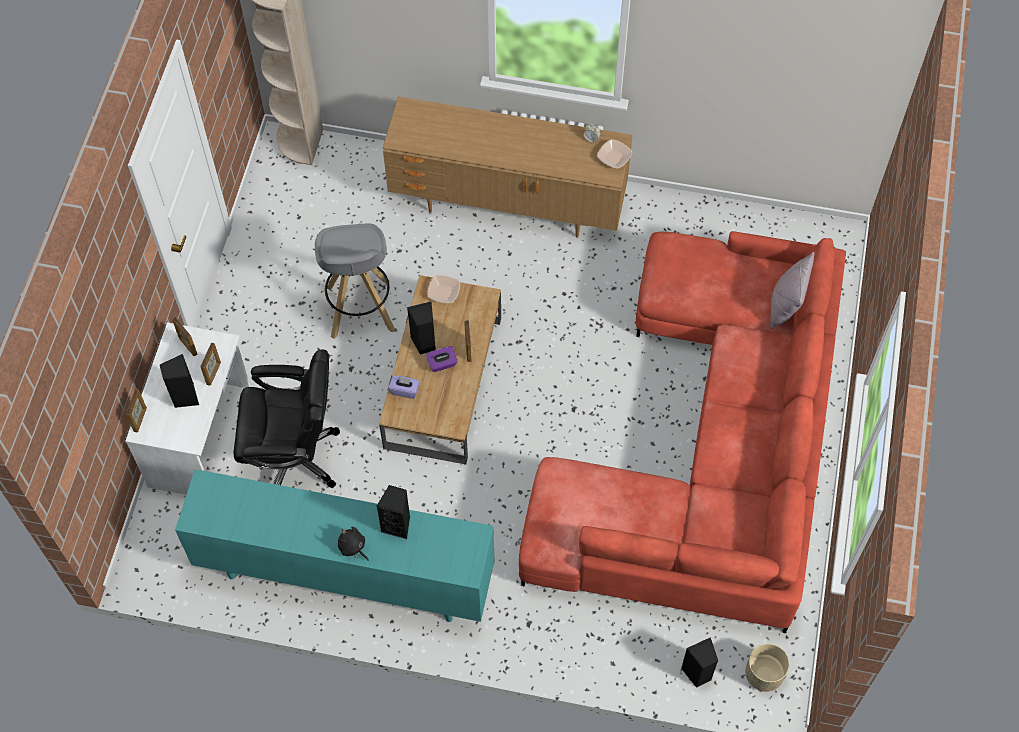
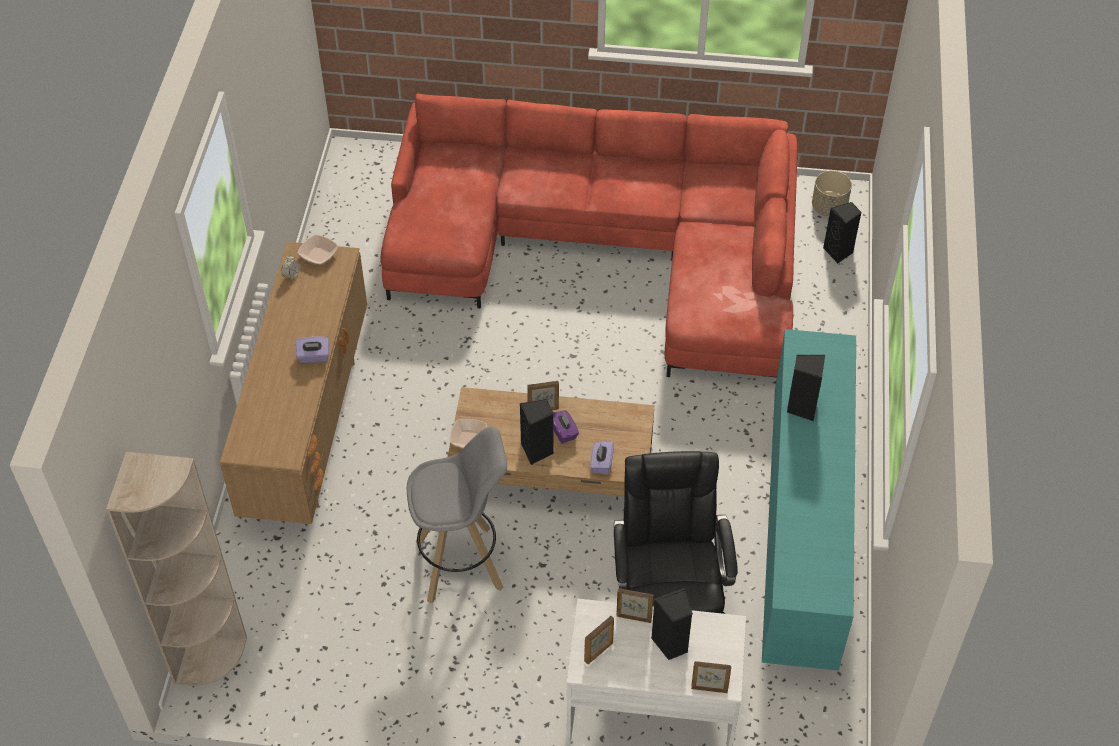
camera: 95 degrees left, 10 degrees down
(353, 547) = (836, 443): black plush toy -> none
(498, 155) = (314, 356): none -> purple tissue box
(785, 305) = (473, 152): purple pillow -> none

